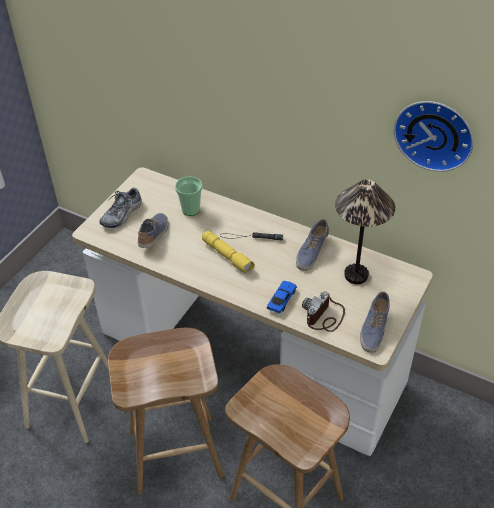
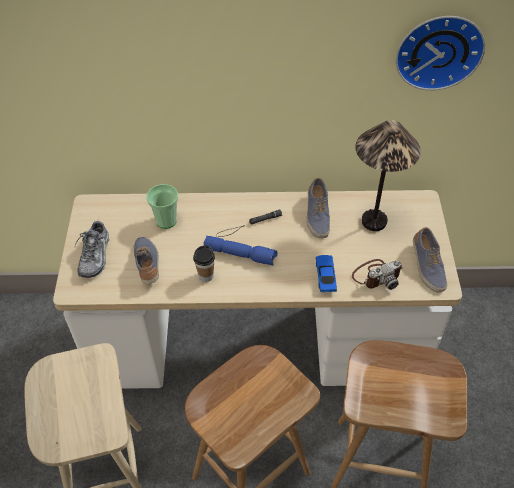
camera: 30 degrees left, 5 degrees up
(190, 261) = (206, 276): none -> cup
(228, 256) = (241, 254): yellow flashlight -> blue flashlight
(324, 317) = (376, 275): camera -> camera turned 120 degrees counterclockwise

